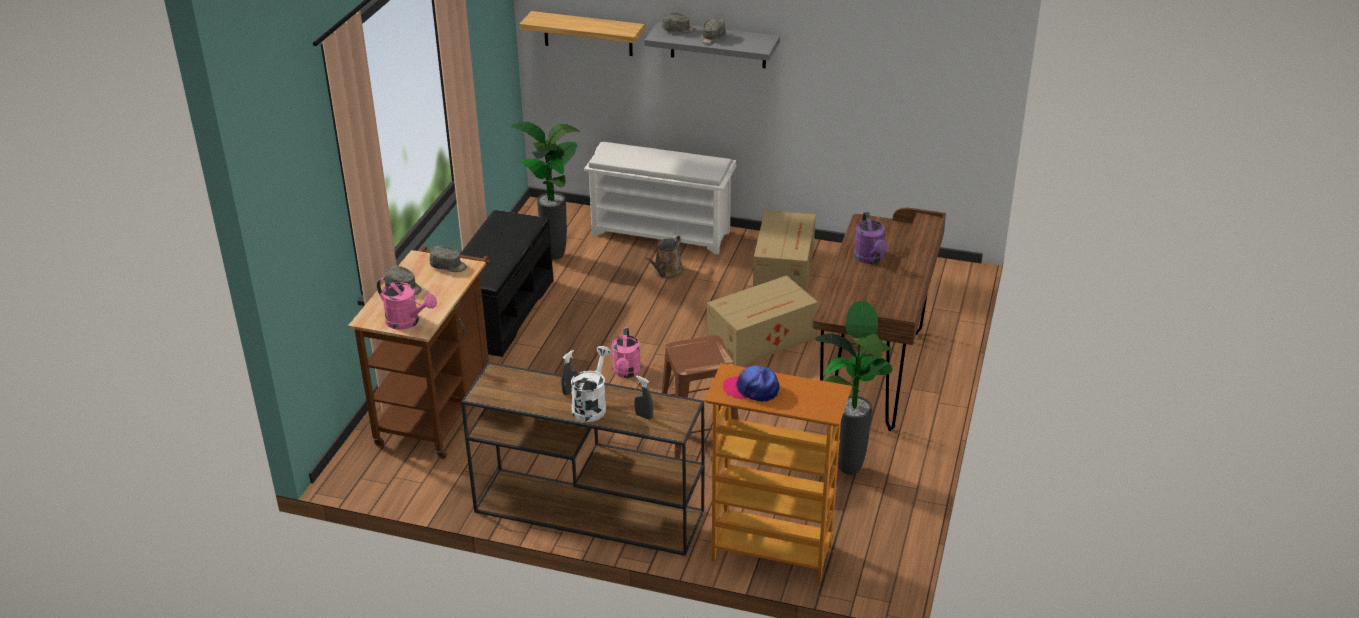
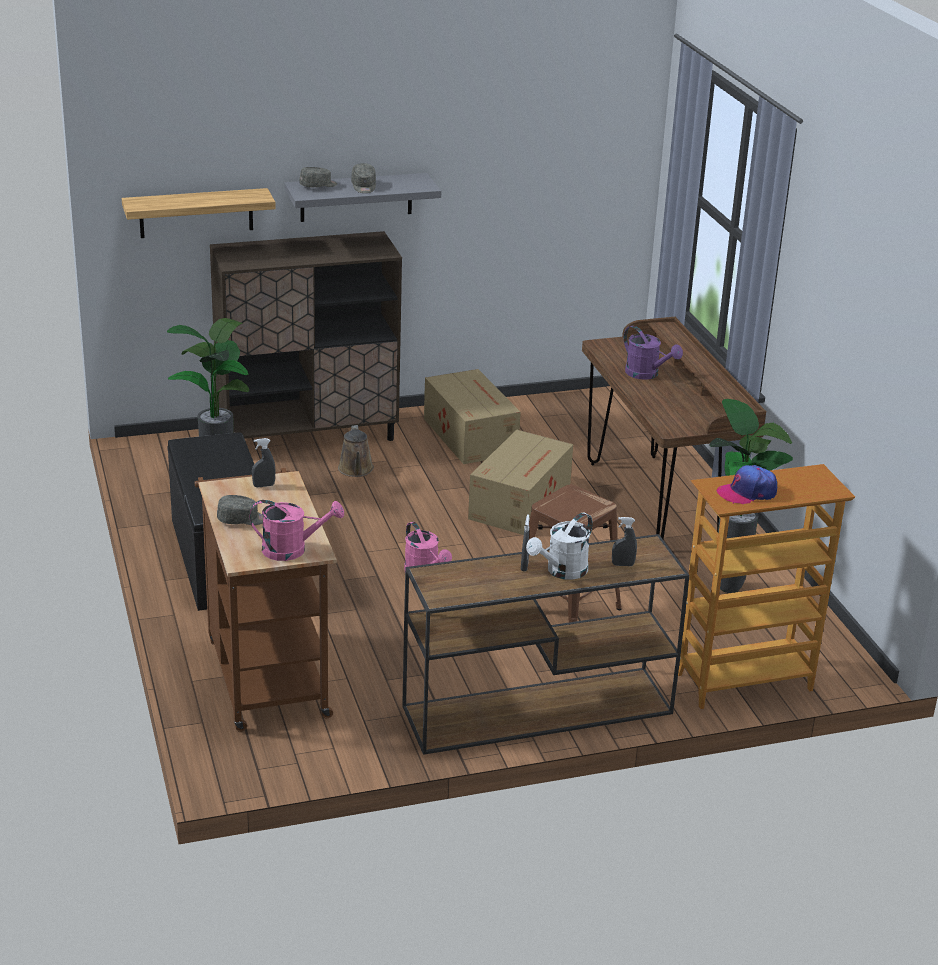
camera: 35 degrees left, 5 degrees down
(448, 266) = (264, 485): grey cap -> grey spray bottle
(591, 405) = (562, 572): white watering can -> white watering can turned 120 degrees counterclockwise
(662, 233) = (308, 435): white shoe rack -> brown cabinet

